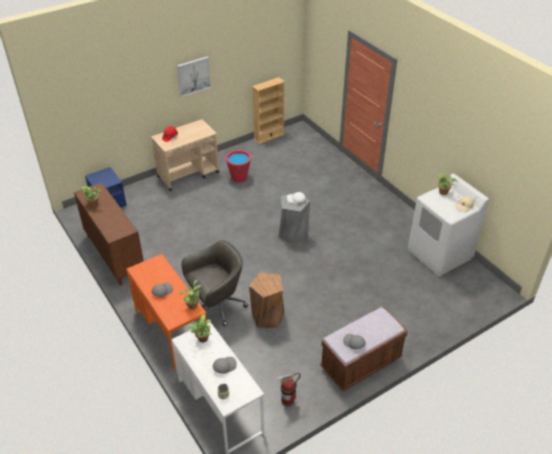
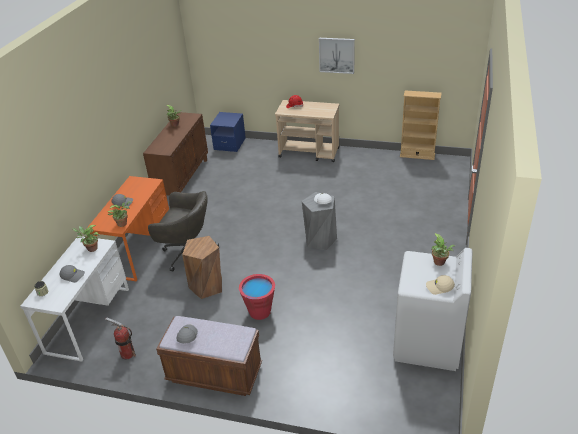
camera: 50 degrees right, 5 degrees down
(239, 177) = (343, 174): red bucket -> red bucket (260, 312)

